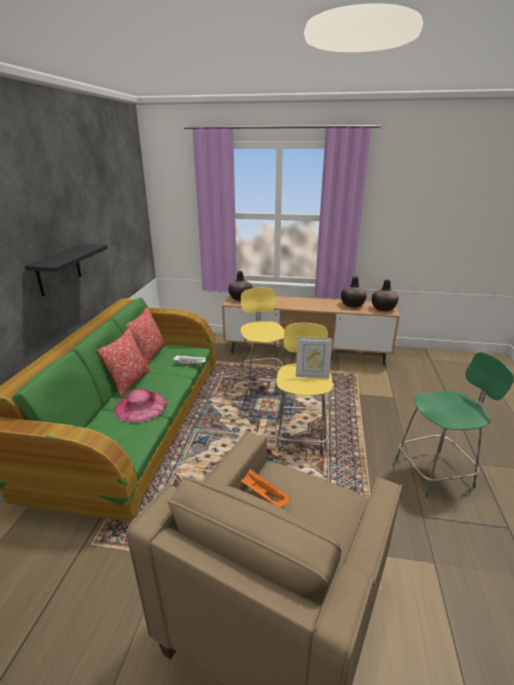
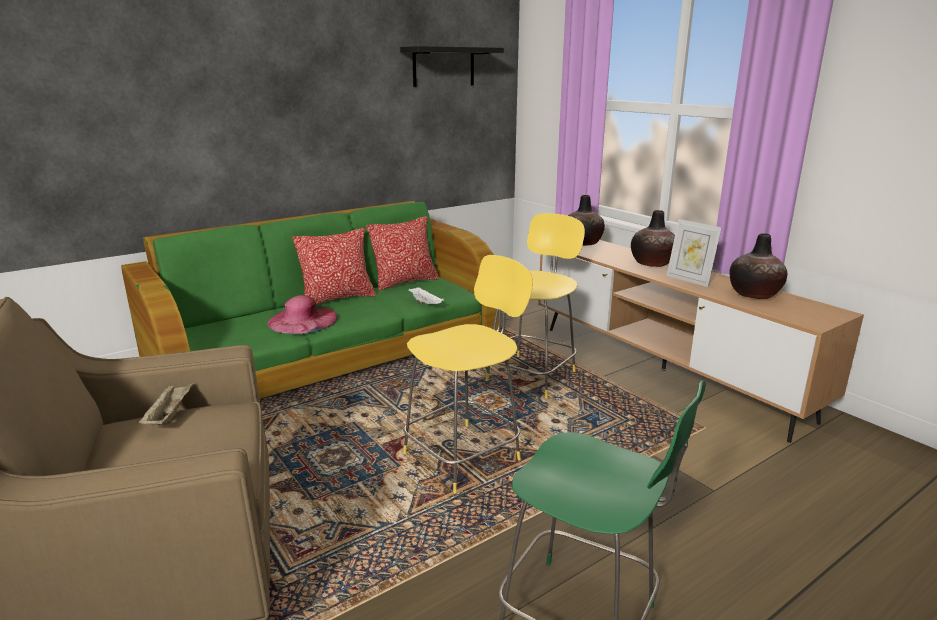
camera: 45 degrees right, 5 degrees down
(59, 269) = (299, 134): black shelf -> black shelf (443, 67)
(262, 494) = (170, 414): orange tray -> beige tray
(312, 376) = (477, 347): picture frame -> picture frame (689, 280)
(383, 309) = (809, 315): vase -> vase (652, 263)

